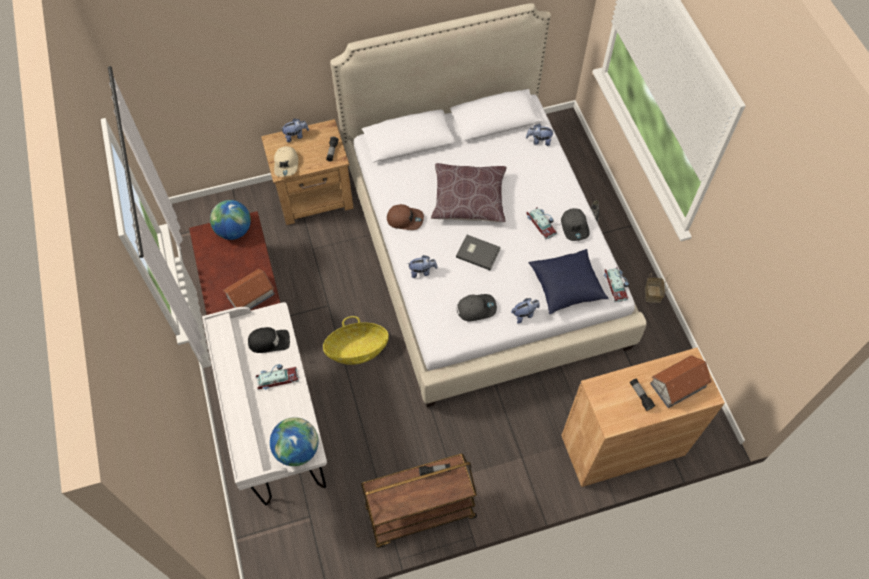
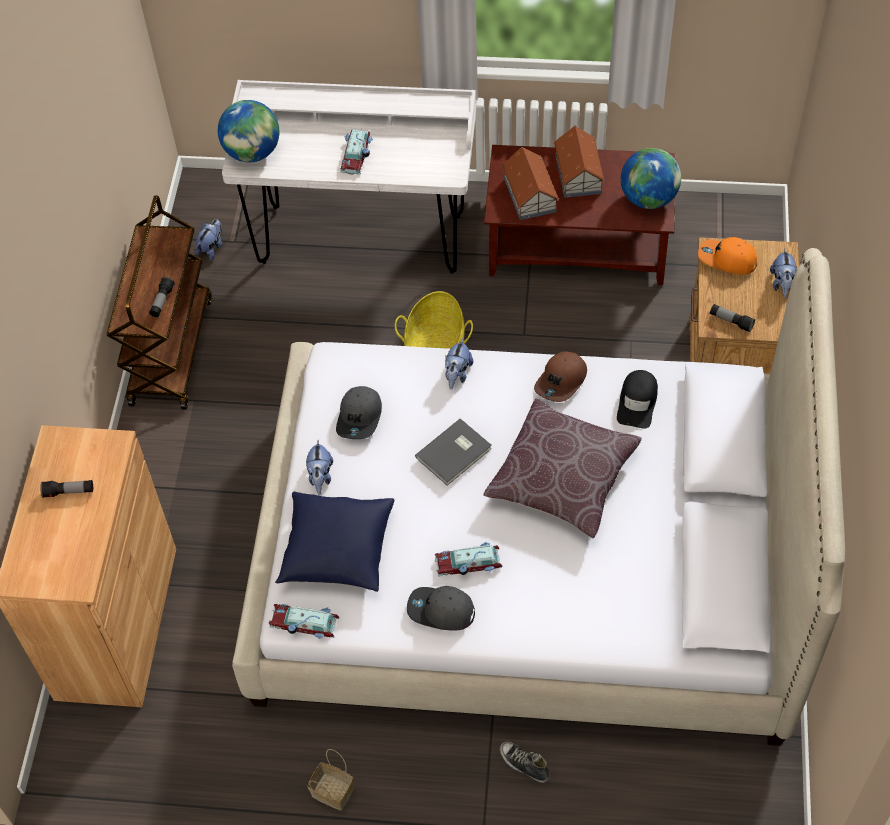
camera: 115 degrees right, 5 degrees down
(269, 341) = (413, 158): black cap -> black cap (637, 402)
(286, 164) = (726, 260): beige cap -> orange cap
(539, 141) = (646, 632): plush toy -> plush toy (212, 248)
(678, 385) = (54, 547): toy house -> toy house (578, 174)

